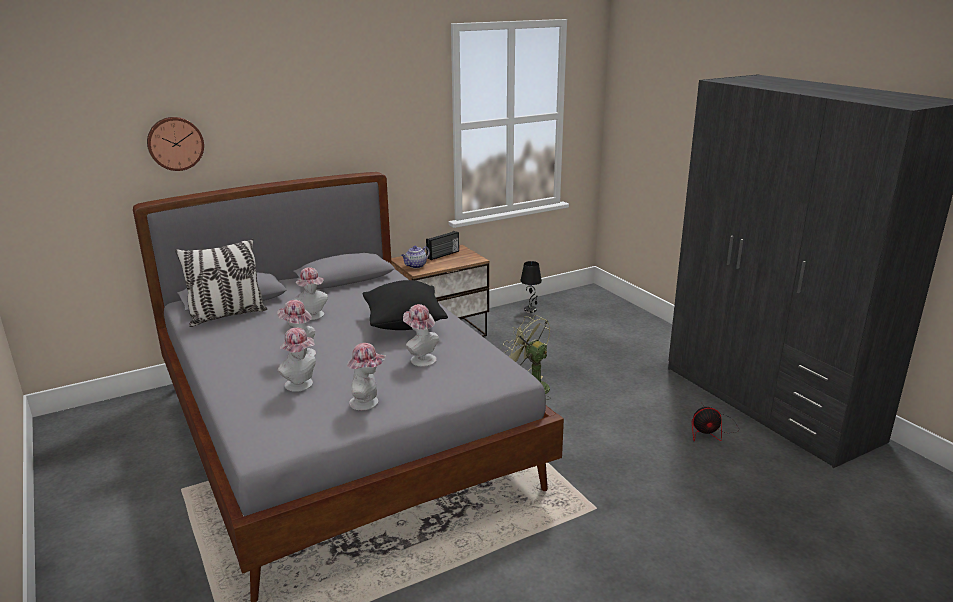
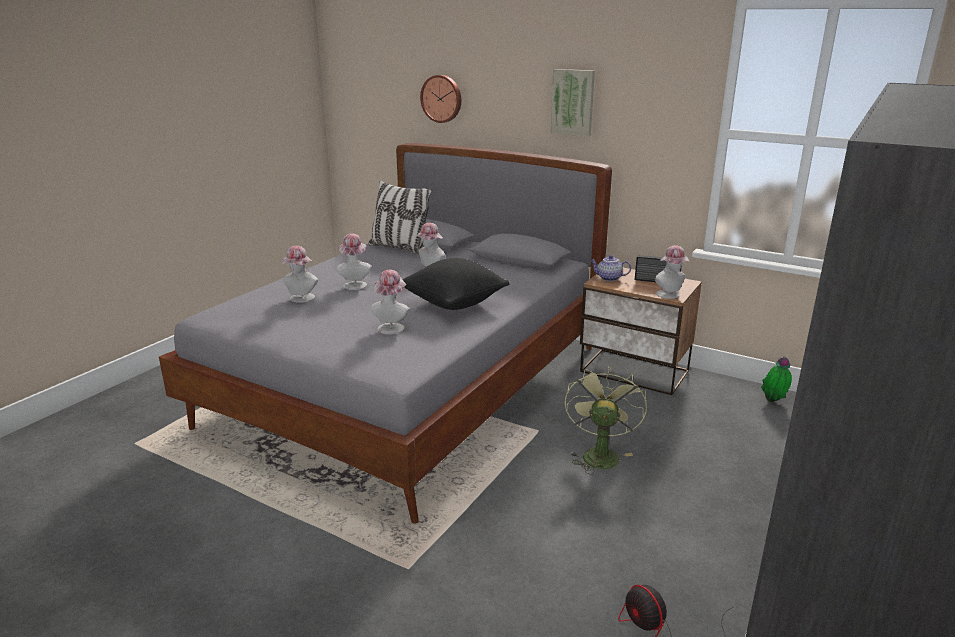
camera: 60 degrees right, 0 degrees up
(331, 122) = (573, 102): none -> picture
(368, 402) = (295, 329): hat -> hat (670, 295)
(530, 310) = (773, 402): black table lamp -> potted plant

